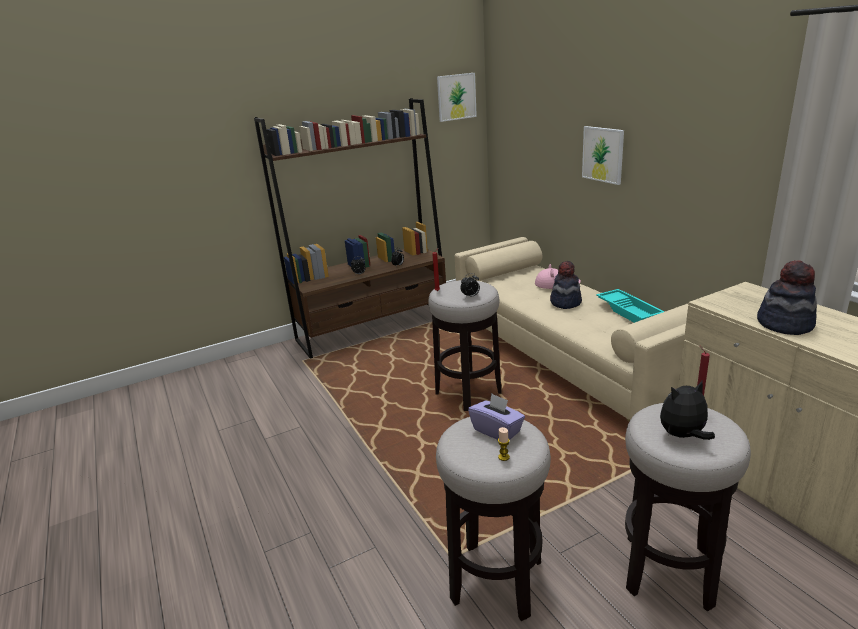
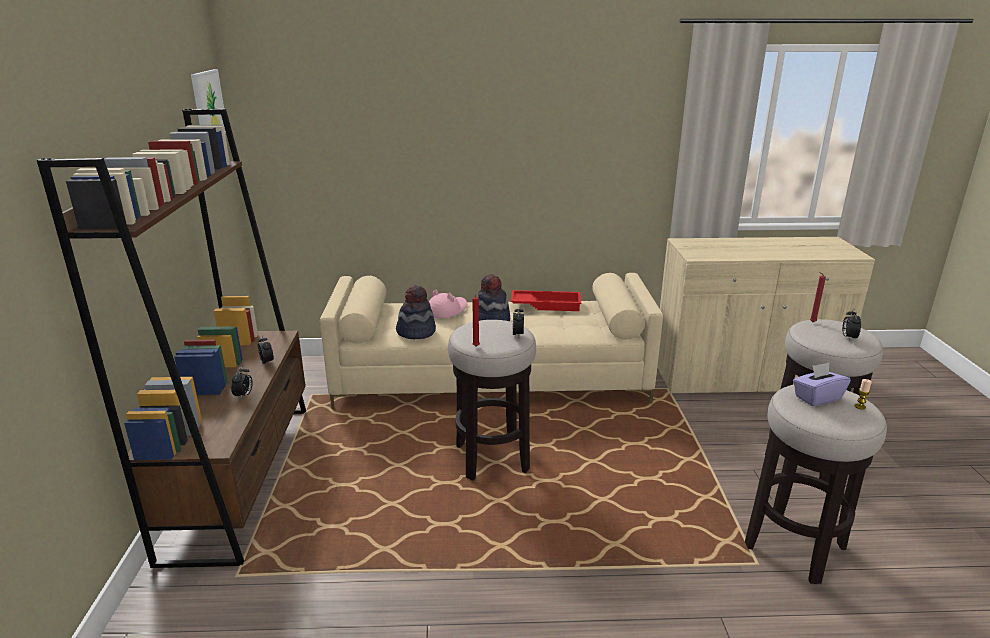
camera: 65 degrees left, 0 degrees up
(603, 154) = (465, 156): picture -> none
(630, 311) = (546, 304): turquoise tray -> red tray
(683, 436) = (848, 337): plush toy -> alarm clock
(785, 324) = (750, 253): hat -> hat (416, 332)

